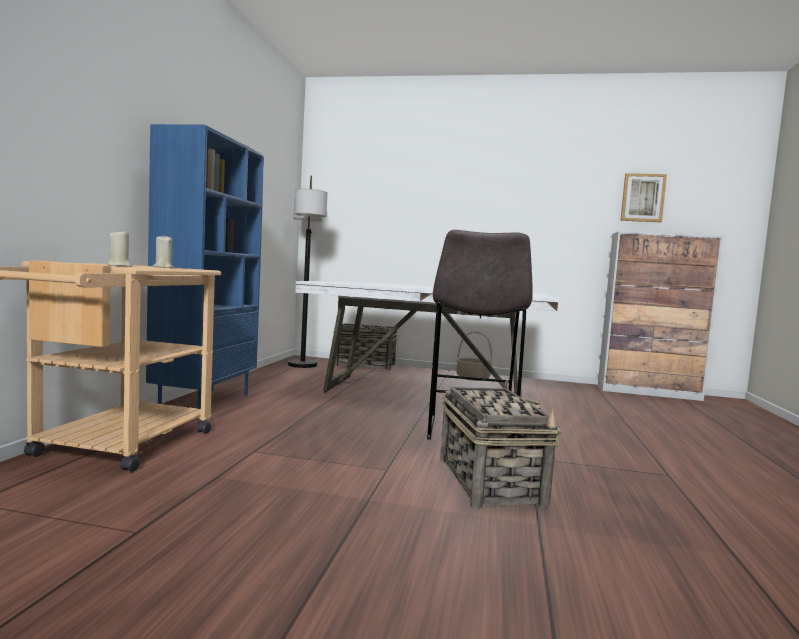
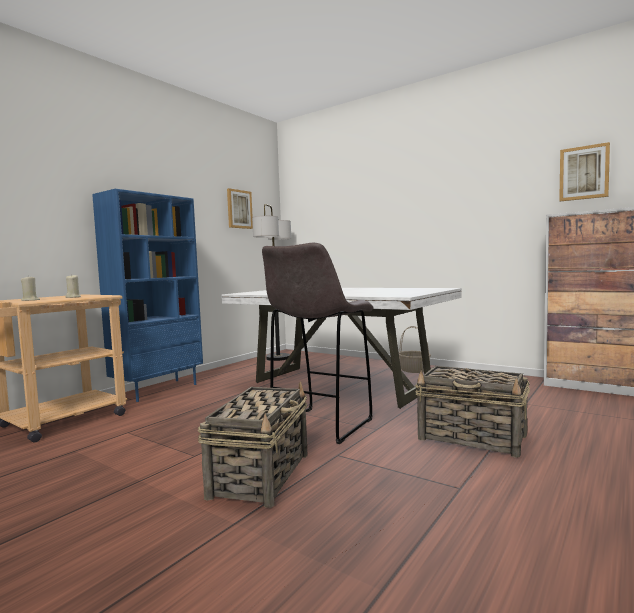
camera: 25 degrees right, 0 degrees up
(271, 176) = (239, 209): none -> picture
(365, 365) = (330, 358): basket -> basket (473, 438)

